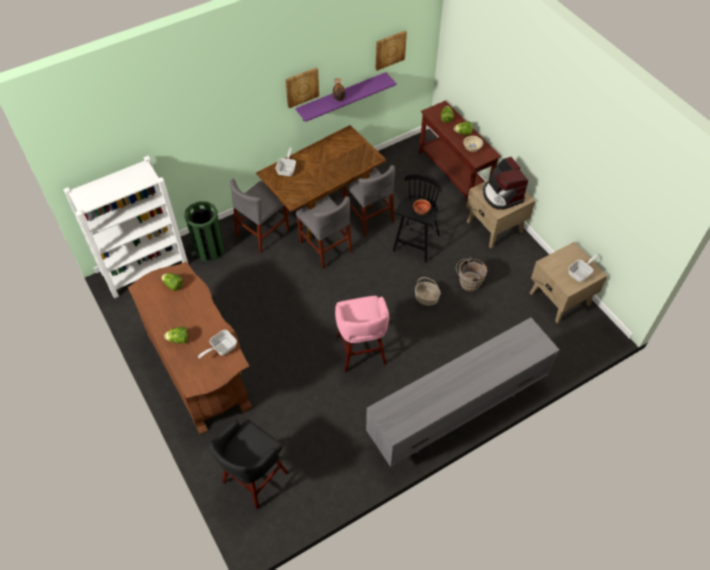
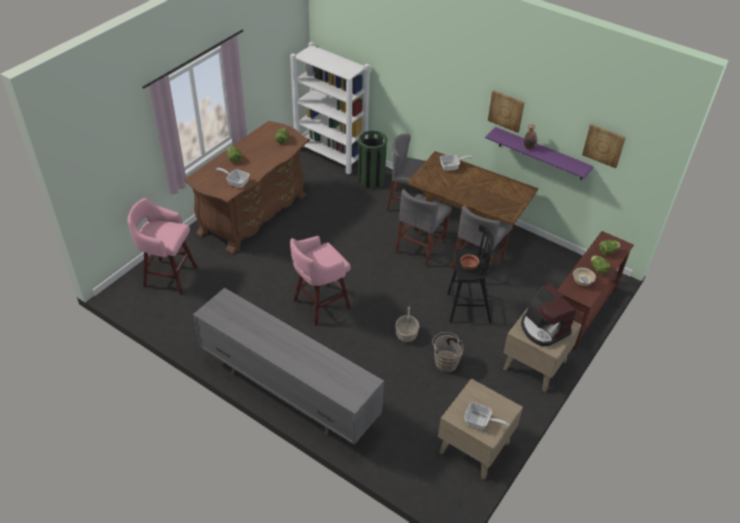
camera: 65 degrees right, 10 degrees down
(253, 479) = (168, 276): black stool -> pink stool
(502, 195) = (543, 328): coffee machine -> coffee machine turned 75 degrees counterclockwise

